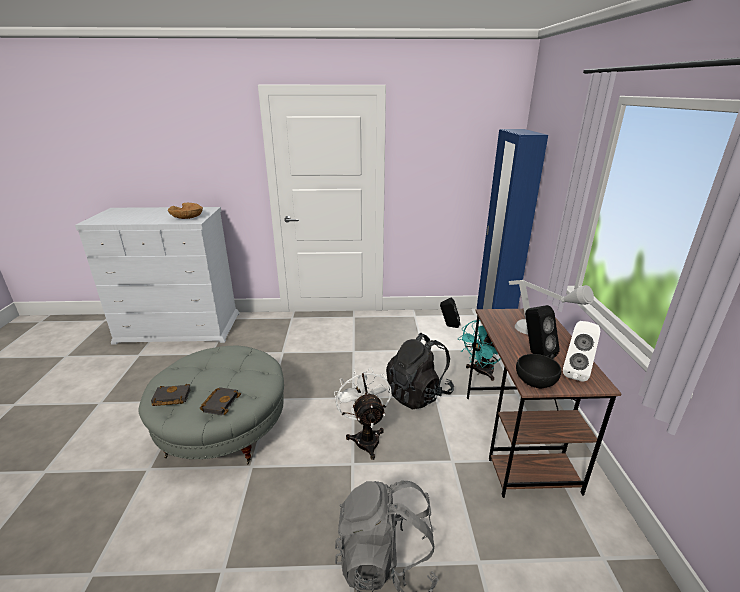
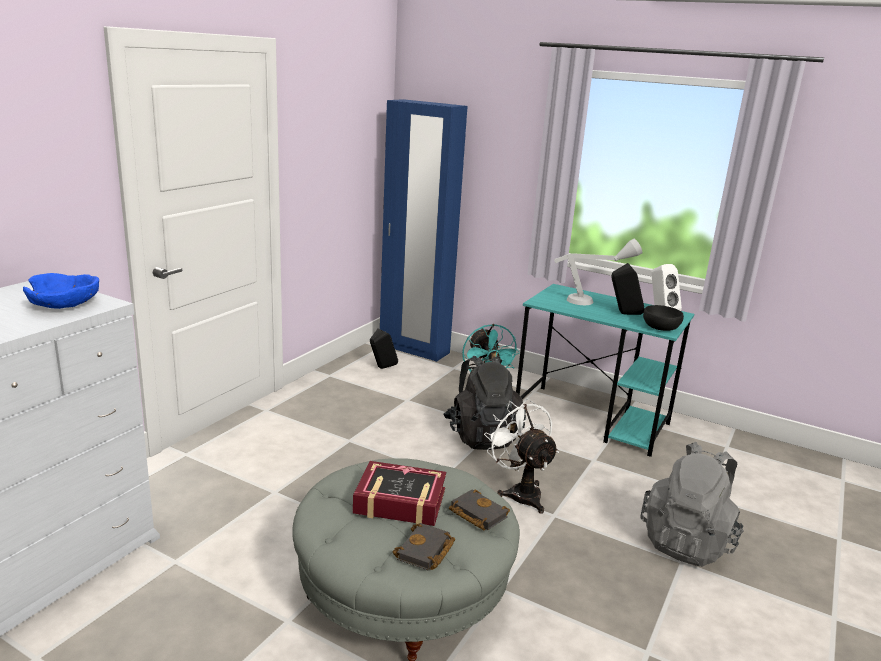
camera: 60 degrees left, 5 degrees down
(187, 217) = (65, 304): brown bowl -> blue bowl
(216, 373) = (400, 502): none -> book
(365, 437) = (520, 492): white fan -> white fan turned 45 degrees clockwise
(517, 440) = (592, 419): brown desk -> turquoise desk

